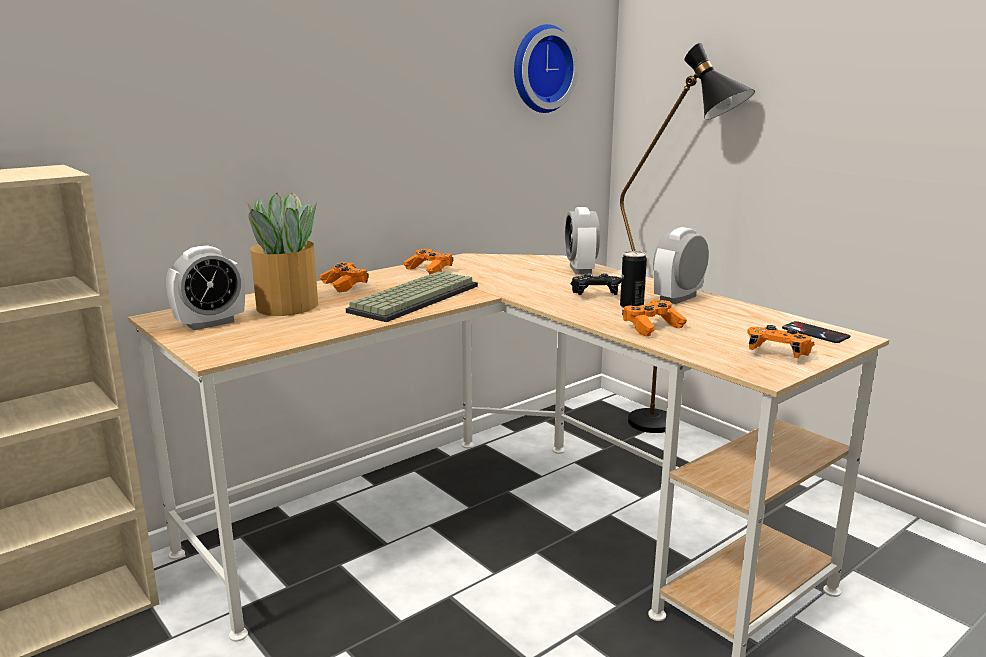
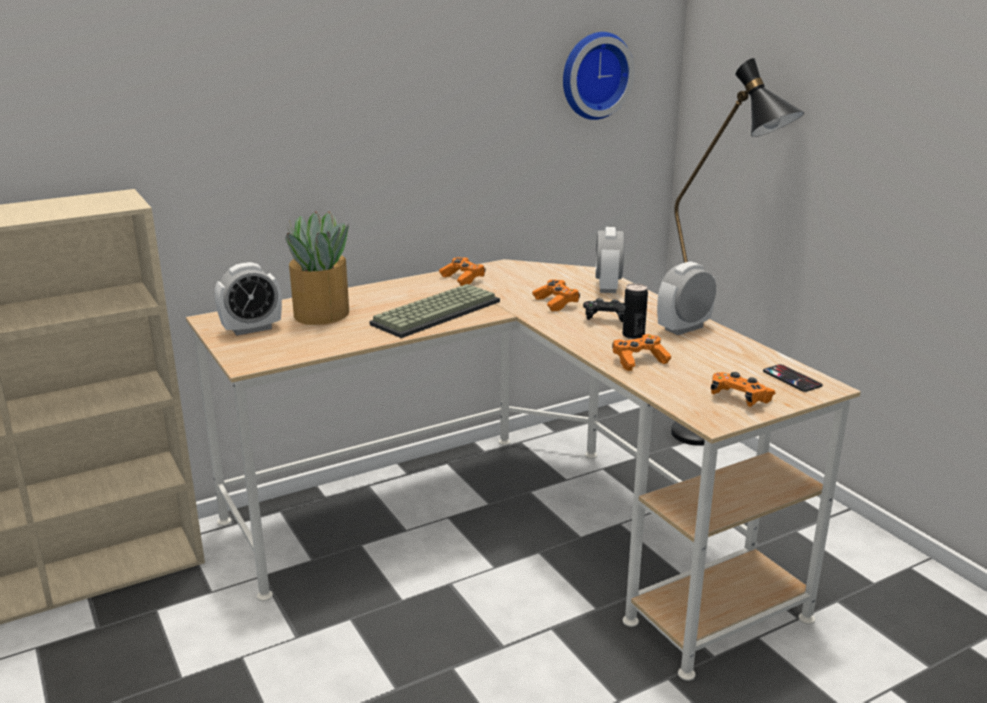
camera: 10 degrees right, 5 degrees up
(344, 285) = (378, 293): orange game controller -> orange game controller (556, 303)

